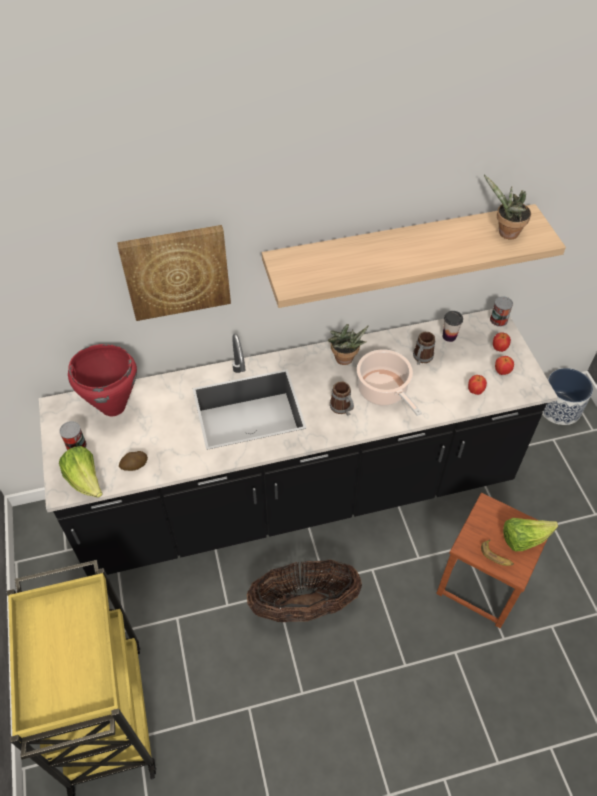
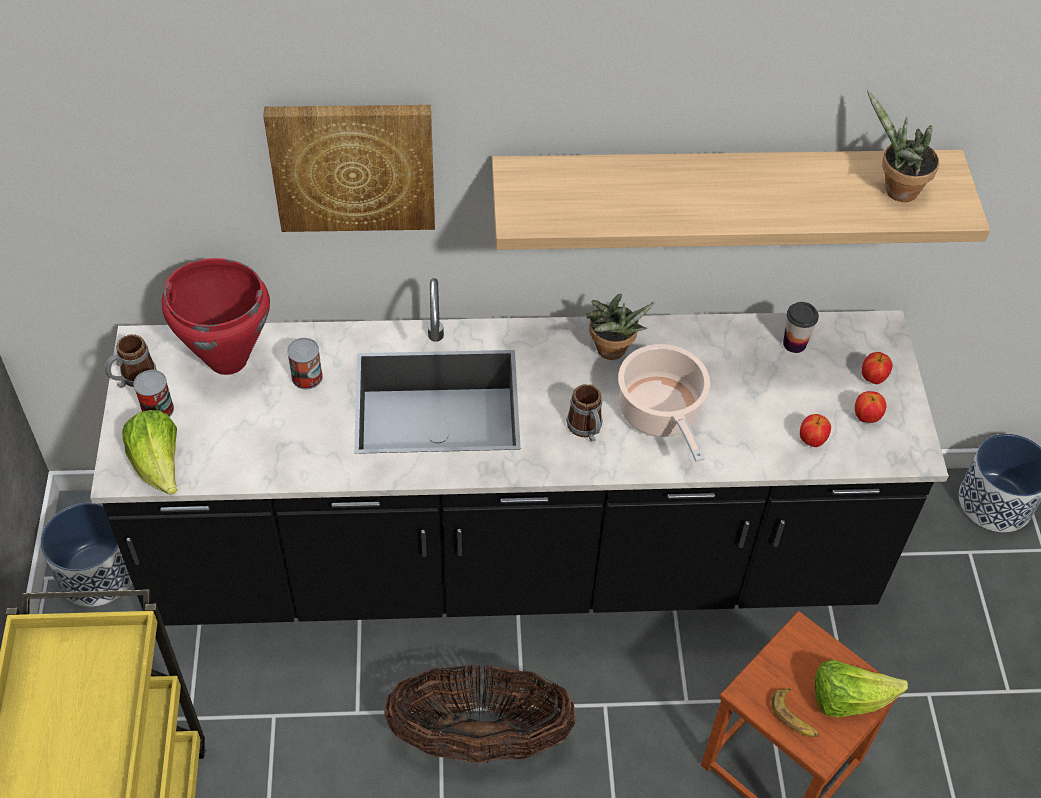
camera: 10 degrees right, 0 degrees up
(47, 553) = (97, 574): none -> planter
(134, 466) = (238, 457): potato -> none
(421, 359) = (737, 372): mug -> mug (133, 379)
(498, 320) = (885, 331): can -> can (307, 377)

